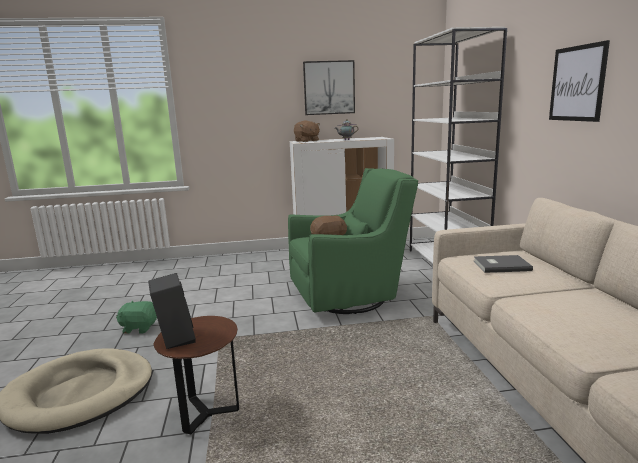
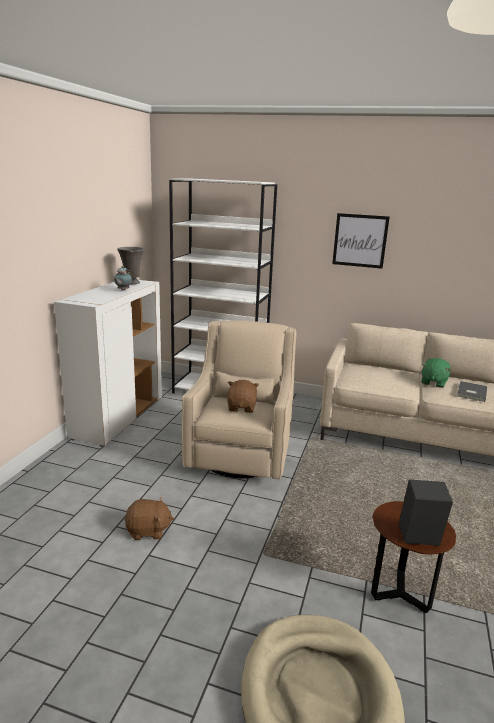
camera: 65 degrees left, 5 degrees up
(139, 328) = (173, 619): green plush toy -> green plush toy (433, 382)
(306, 141) = (84, 299): brown plush toy -> brown plush toy (148, 531)
(329, 88) = (79, 225): picture -> none
(351, 297) = (241, 454): green armchair -> beige armchair
(371, 138) = (131, 283): none -> grey vase
(500, 265) = (378, 378): grey book -> grey book (470, 392)

